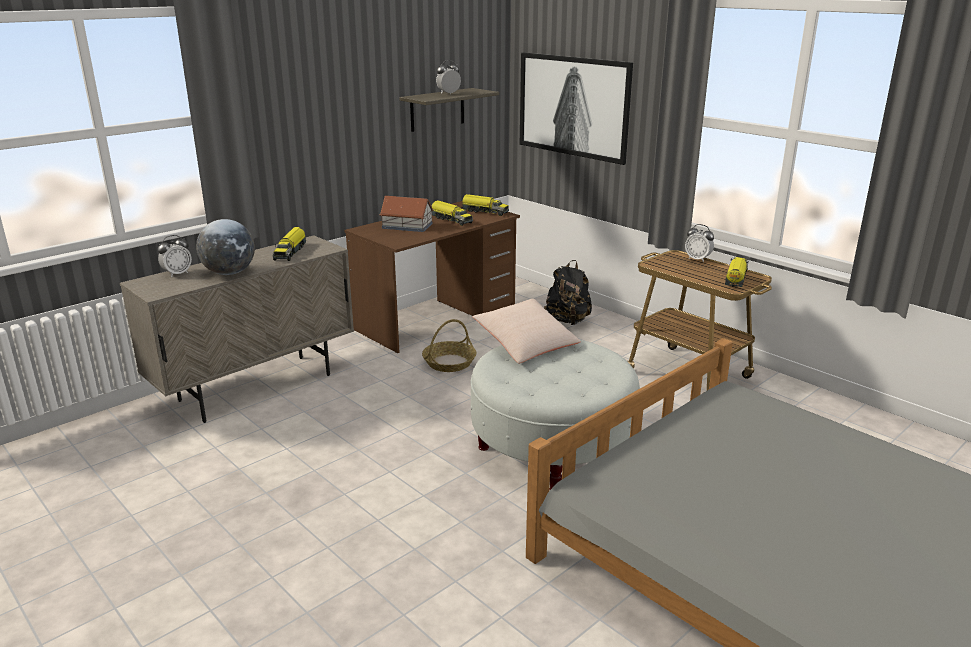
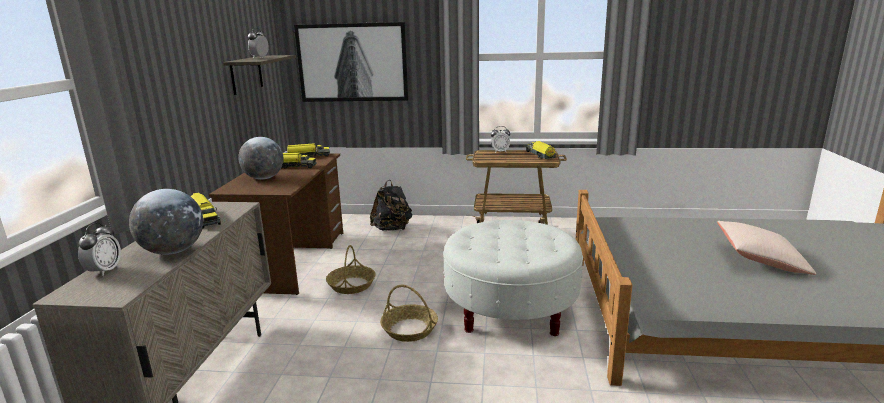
camera: 40 degrees left, 5 degrees down
(407, 226) = (264, 178): toy house -> globe
(437, 422) = (409, 329): none -> basket
(526, 344) = (465, 234): beige pillow -> beige pillow (760, 259)

